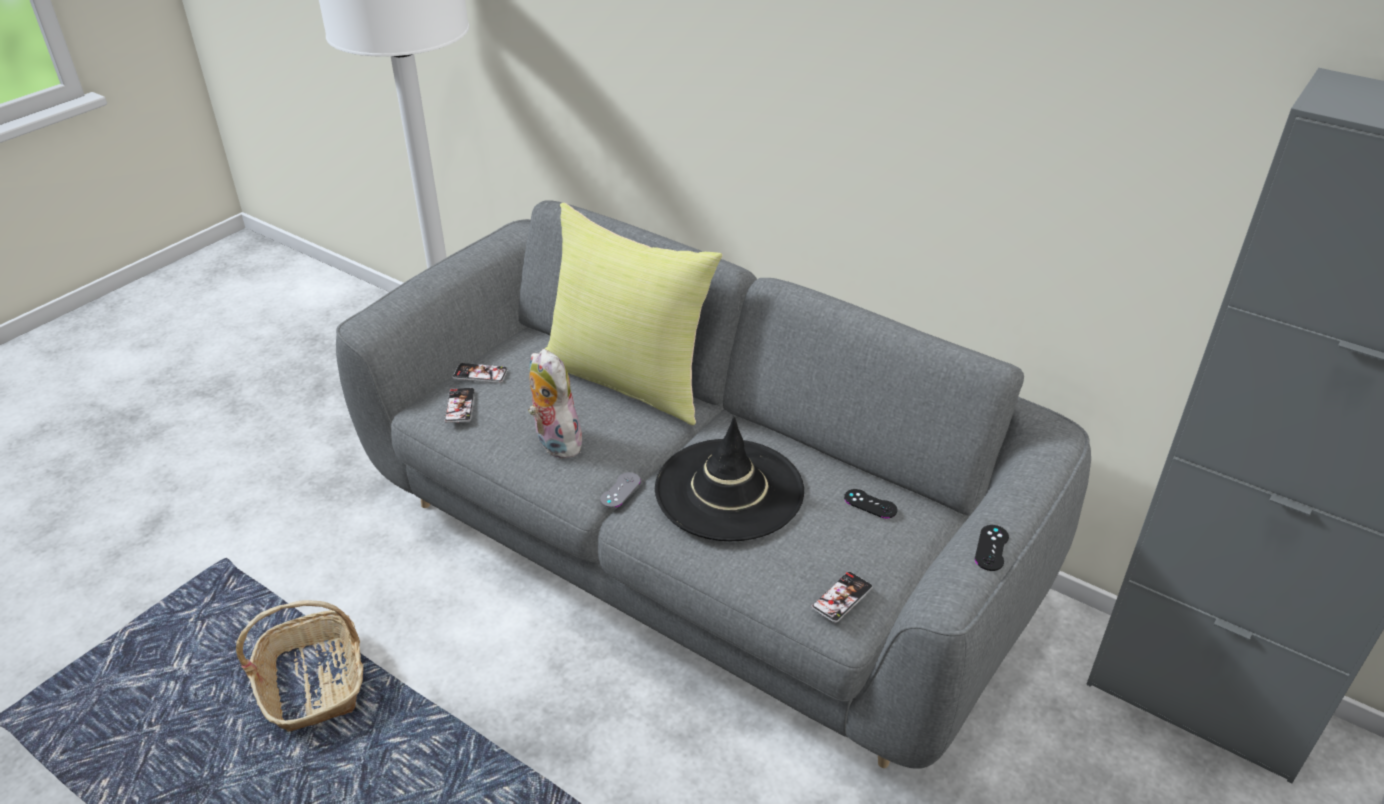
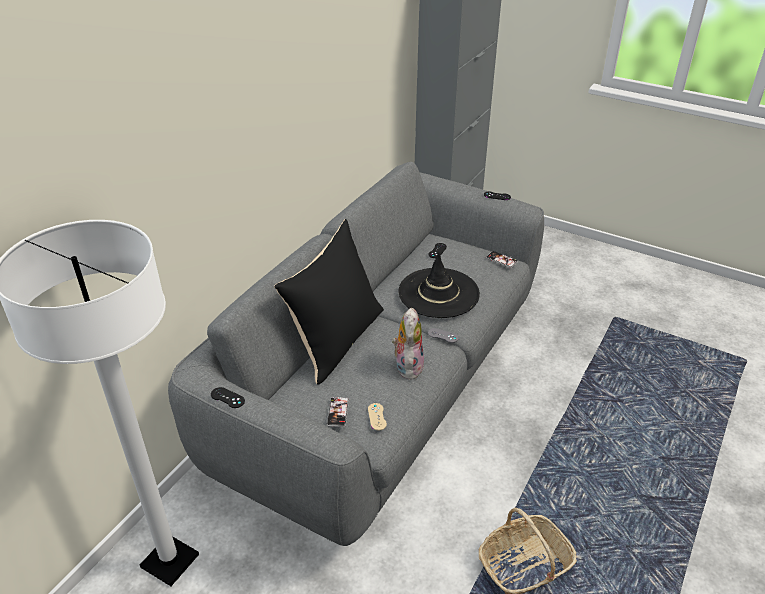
camera: 95 degrees left, 0 degrees up
(460, 406) = (377, 416): phone -> beige game controller
(471, 249) = (227, 398): none -> black game controller
(554, 442) = (407, 365): plush toy -> plush toy turned 135 degrees clockwise
(629, 379) = (337, 340): yellow pillow -> black pillow

